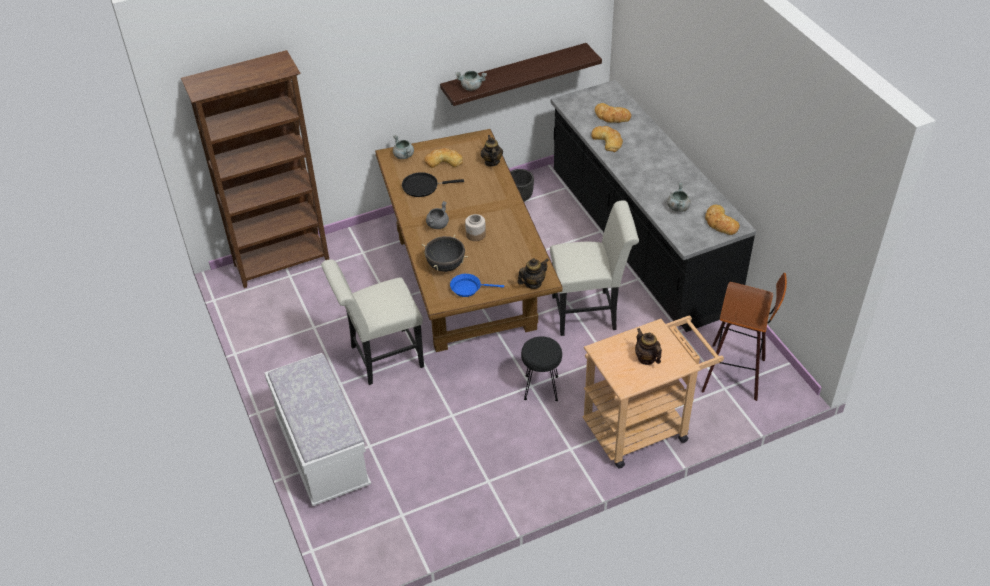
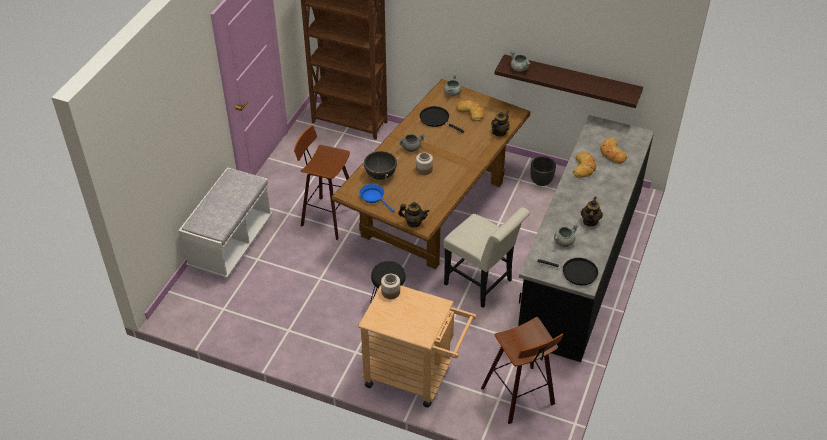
camera: 45 degrees right, 0 degrees up
(381, 358) = (327, 216): white chair -> stool
(605, 351) = (390, 292): none -> jar
(646, 358) = (407, 316): teapot -> teapot (590, 221)
(720, 223) = (576, 272): bread -> black frying pan

